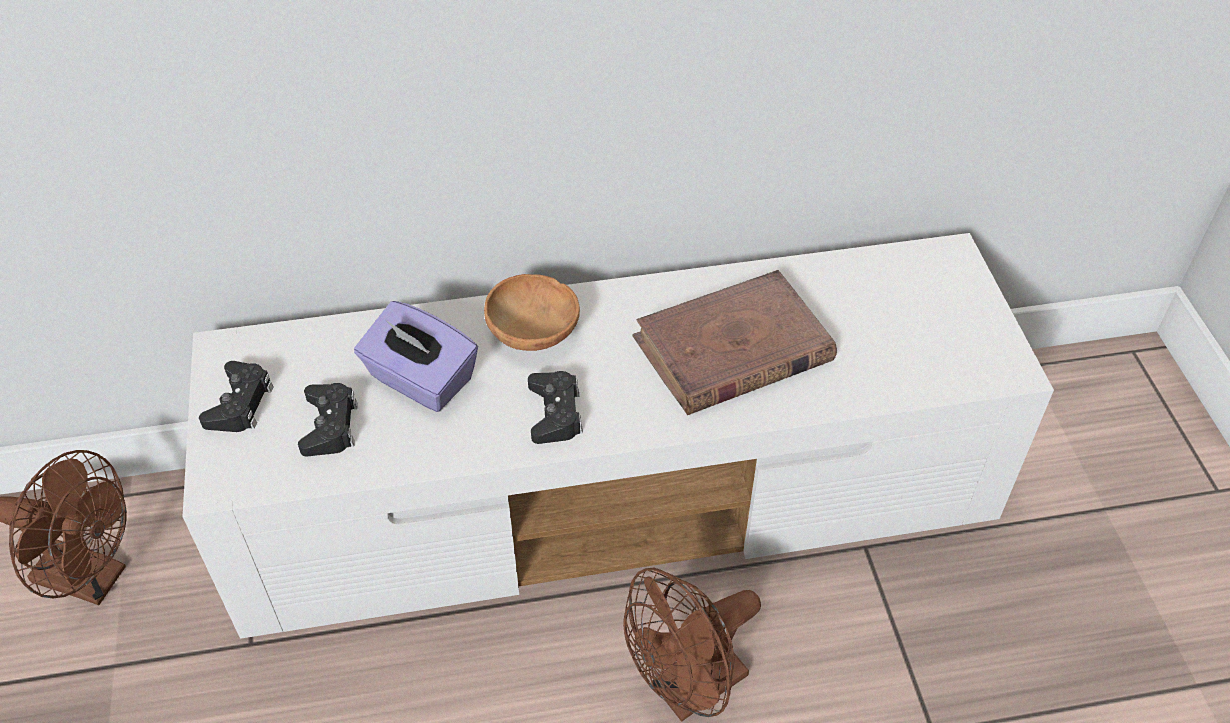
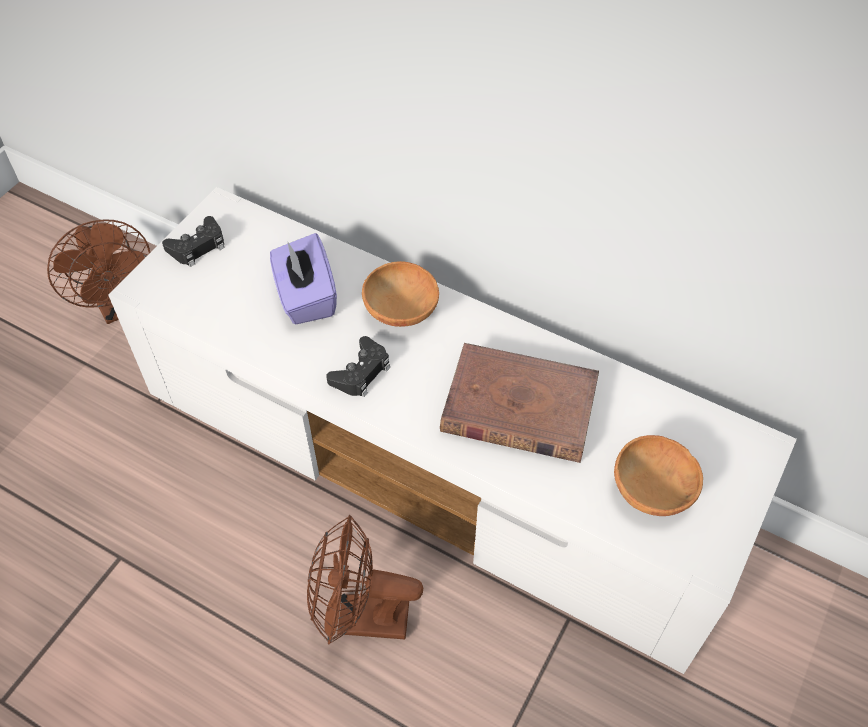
camera: 40 degrees right, 5 degrees up
(330, 425) = (230, 292): black game controller -> none
(912, 344) = (653, 491): none -> brown bowl

